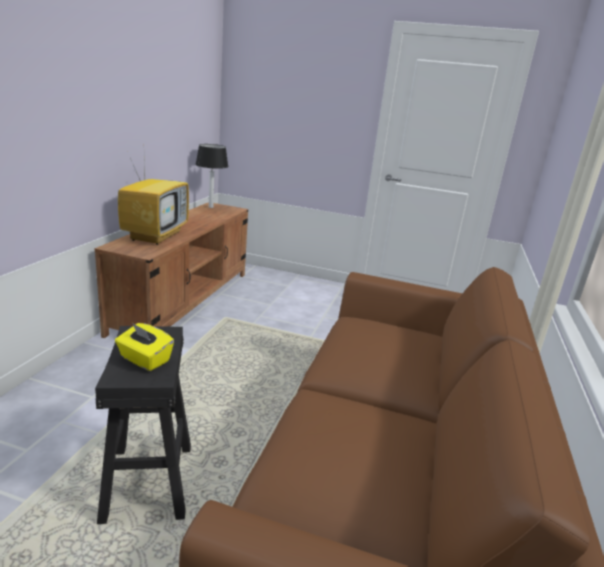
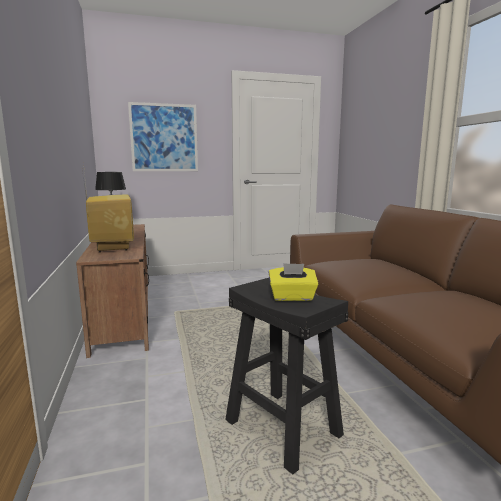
camera: 30 degrees left, 10 degrees down
(294, 108) = (164, 138): none -> picture

